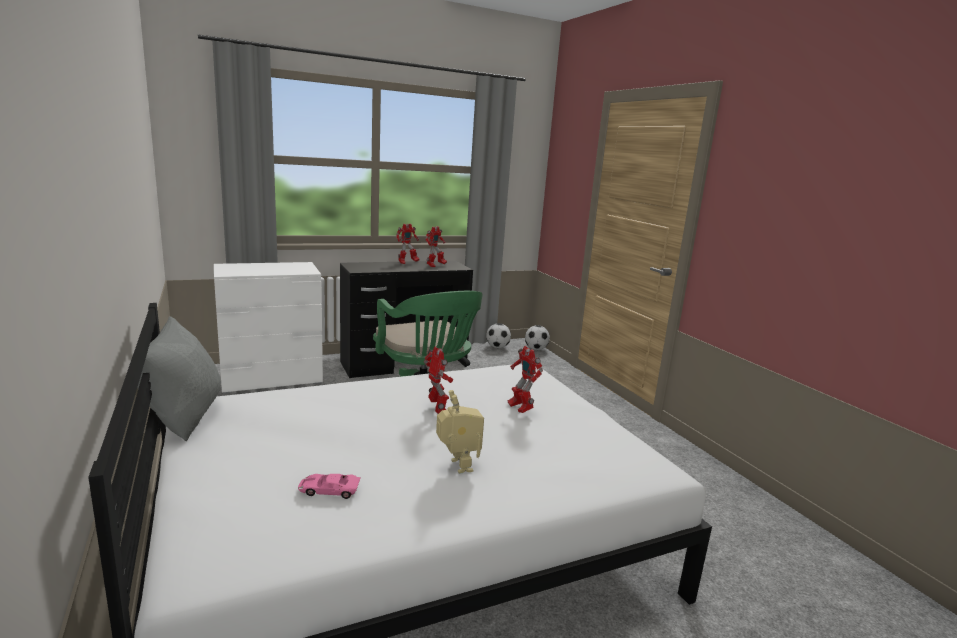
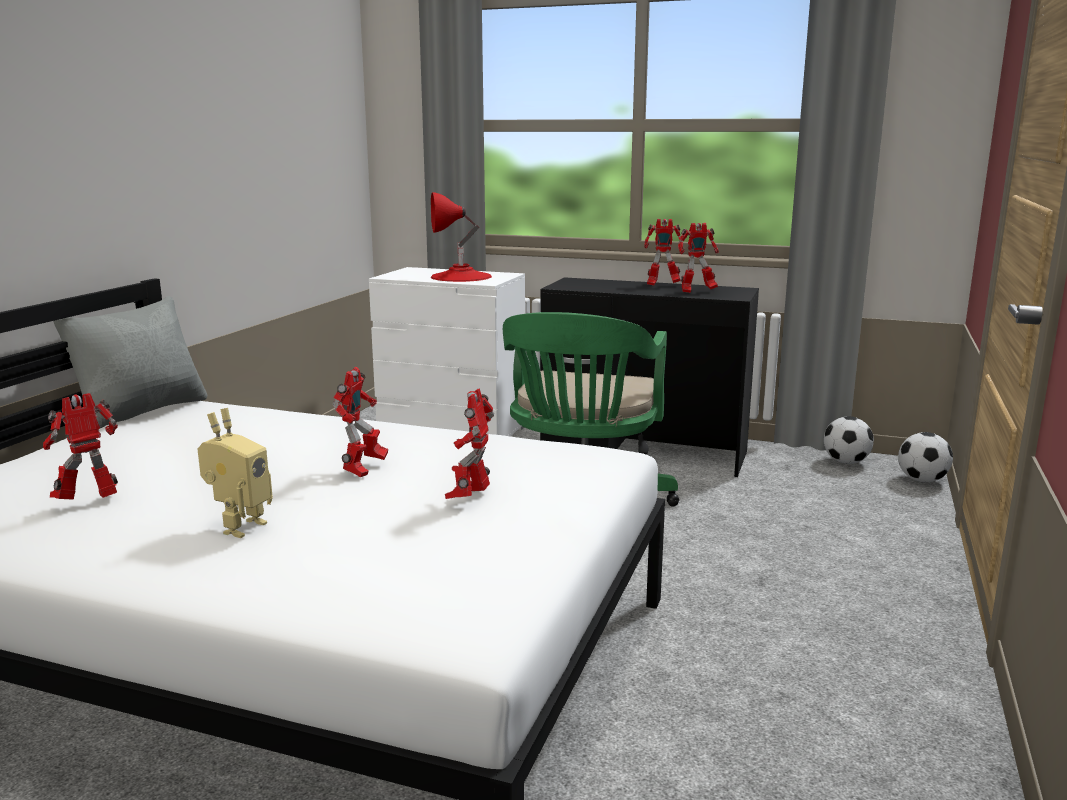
camera: 45 degrees right, 0 degrees up
(279, 268) = (461, 276): none -> red table lamp
(329, 490) = (90, 502): pink toy car -> toy robot

